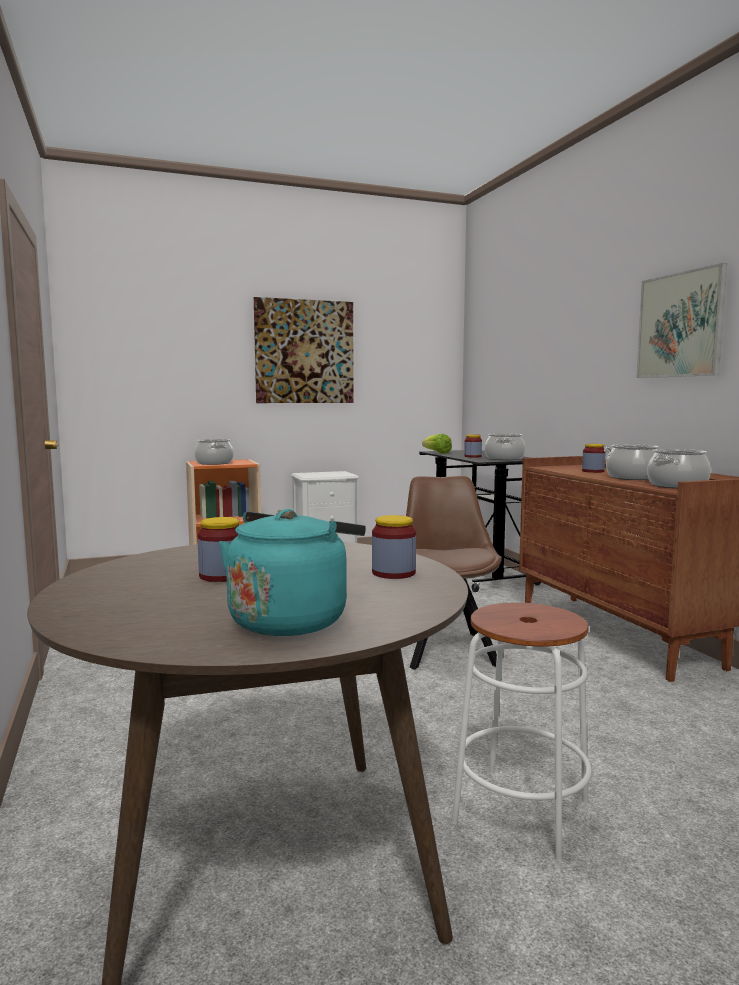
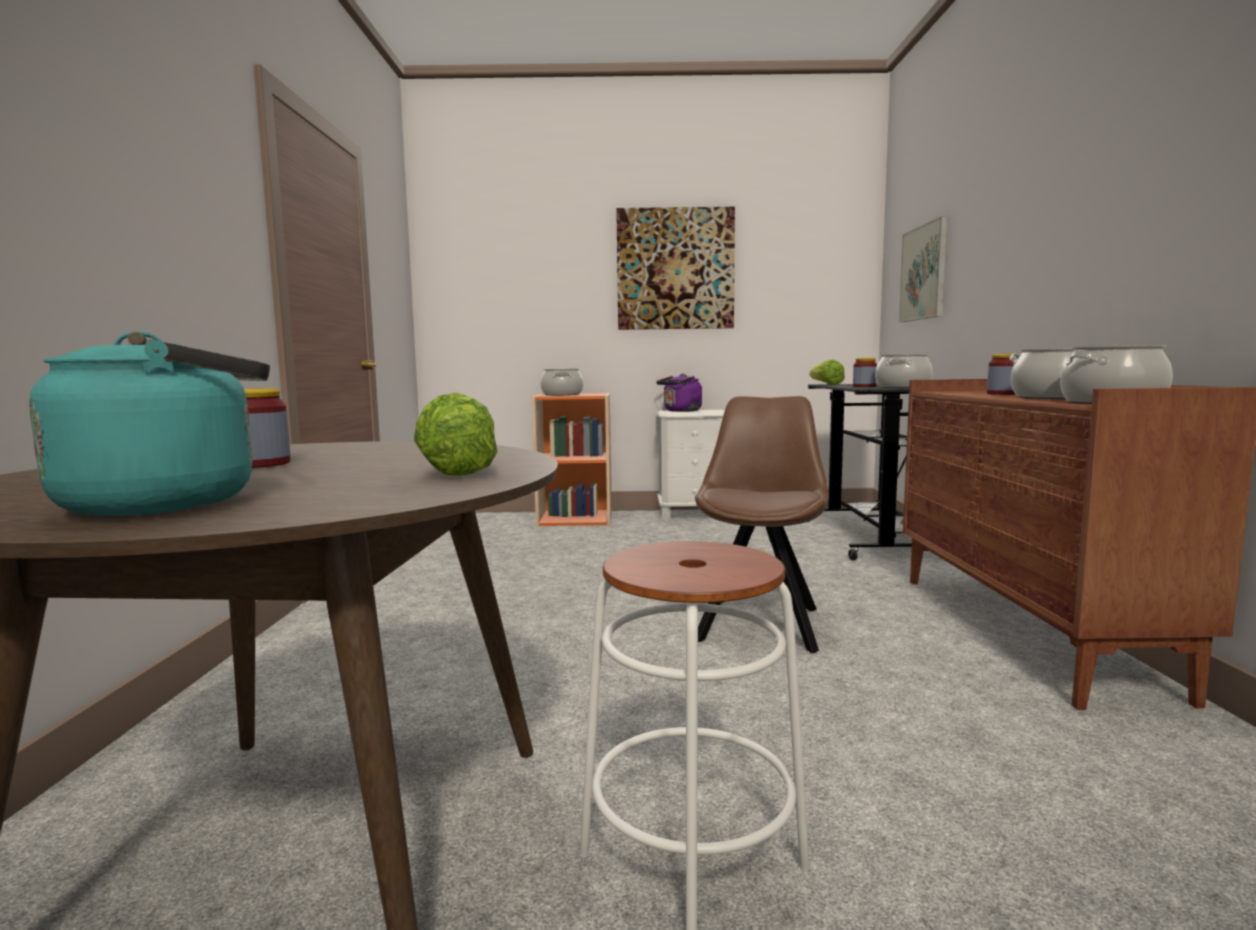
camera: 20 degrees right, 0 degrees up
(314, 474) = (681, 411): none -> purple kettle
(393, 573) = (459, 471): jar -> lettuce
(680, 325) = (1146, 157): picture -> picture (923, 273)

